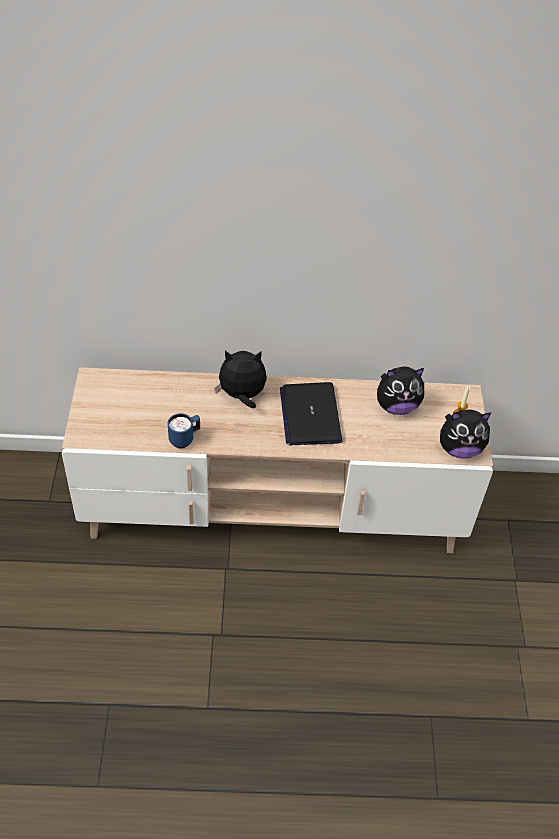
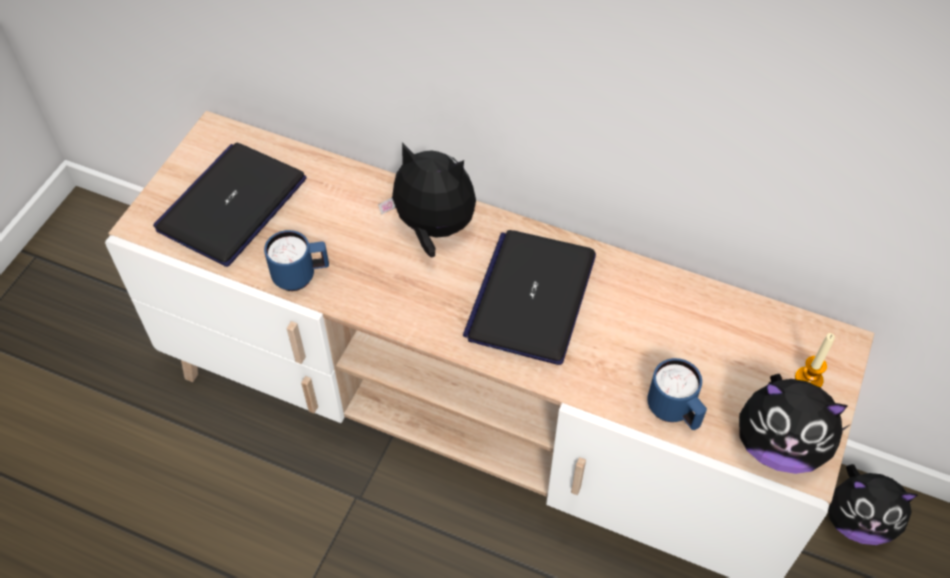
camera: 25 degrees right, 5 degrees up
(125, 413) = (232, 204): none -> laptop
(396, 406) = (695, 326): plush toy -> plush toy (857, 521)
(405, 448) = (674, 412): none -> blue mug

